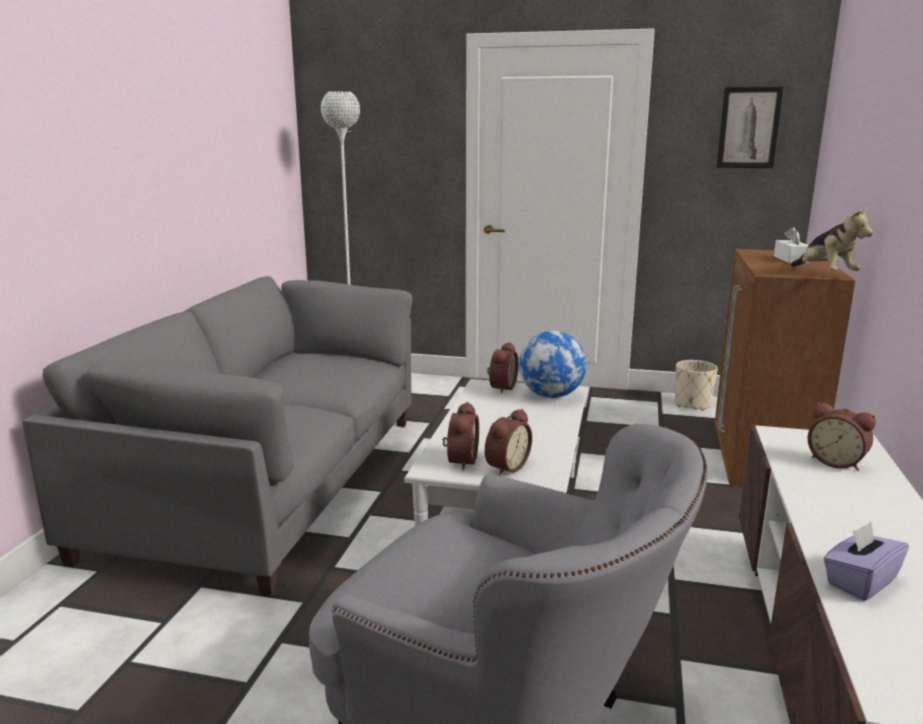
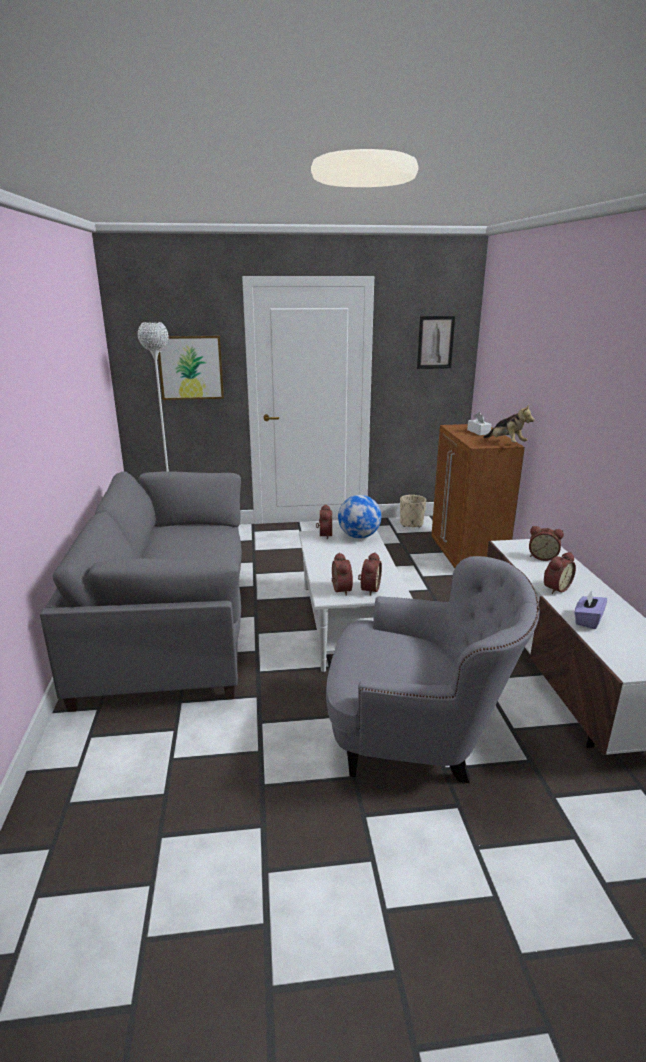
camera: 20 degrees left, 5 degrees up
(394, 157) = (191, 367): none -> picture
(827, 514) = (555, 588): none -> alarm clock

